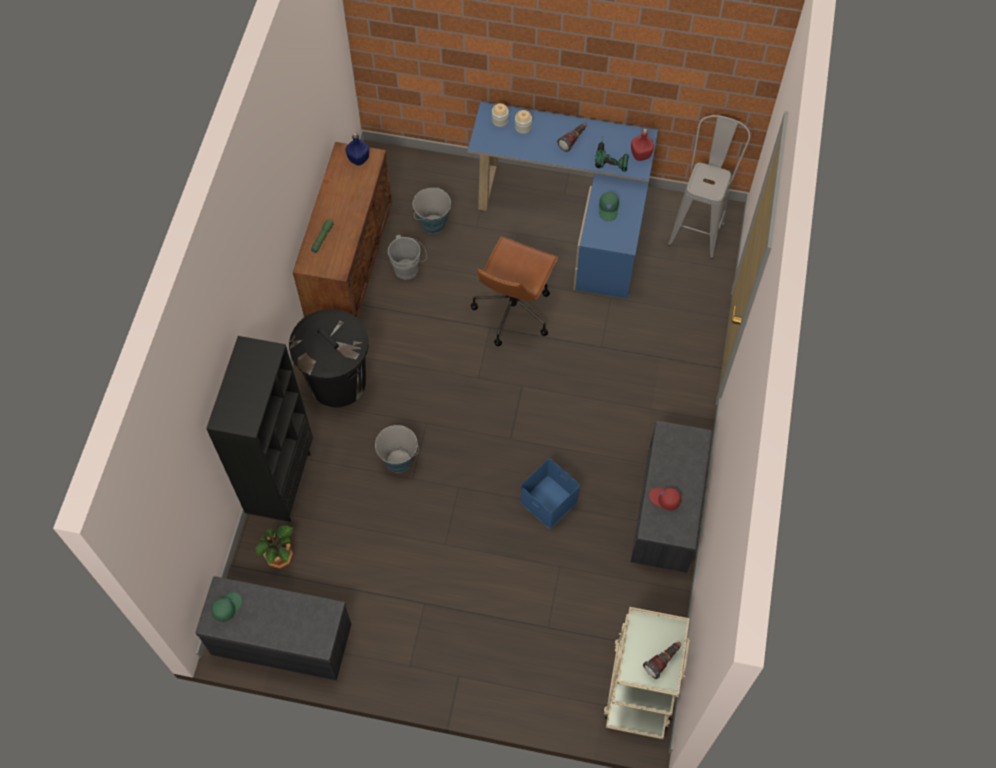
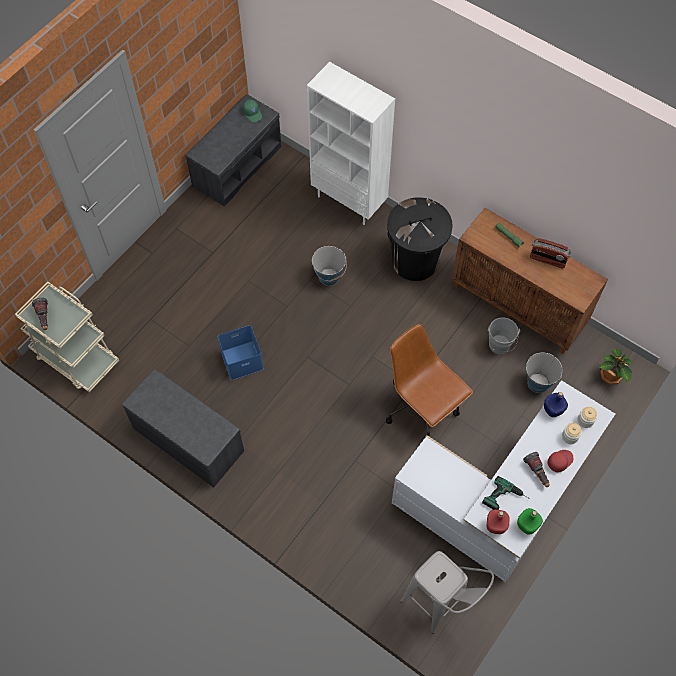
camera: 115 degrees right, 0 degrees up
(281, 556) = (294, 183): potted plant -> potted plant (610, 376)
(282, 483) = (349, 201): black bookcase -> white bookcase
(336, 196) = (547, 260): none -> radio
(359, 159) = (581, 289): blue bottle -> blue bottle (553, 410)
(572, 216) = (499, 500): blue desk -> white desk
(608, 209) = (453, 478): green cap -> none
(626, 133) = (527, 525): none -> green bottle
(664, 499) = (171, 401): red cap -> red cap (559, 461)

